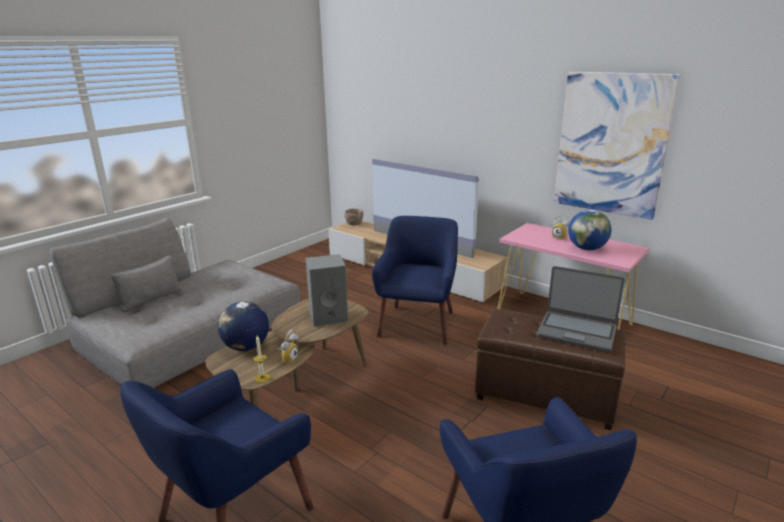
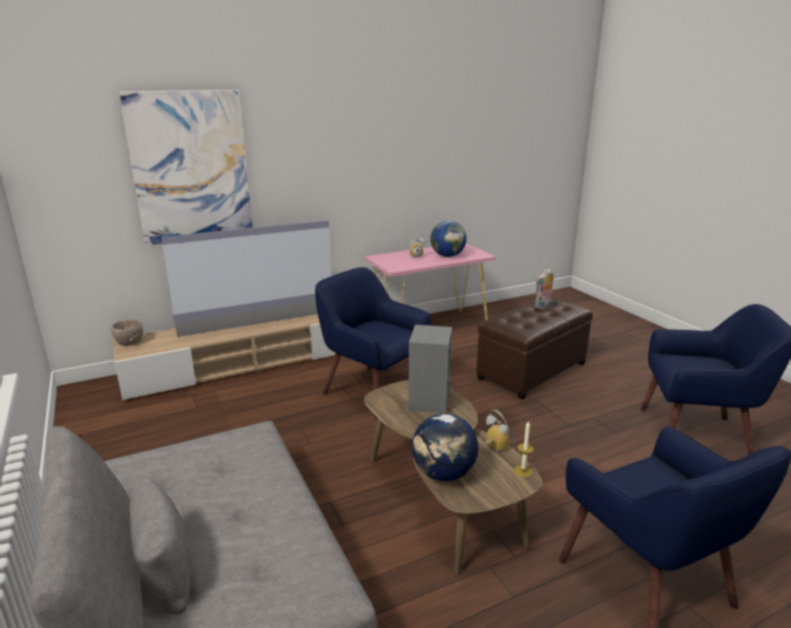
camera: 65 degrees left, 0 degrees up
(576, 331) = (543, 307): laptop -> plush toy
(611, 144) = (426, 163): picture -> picture (191, 167)

